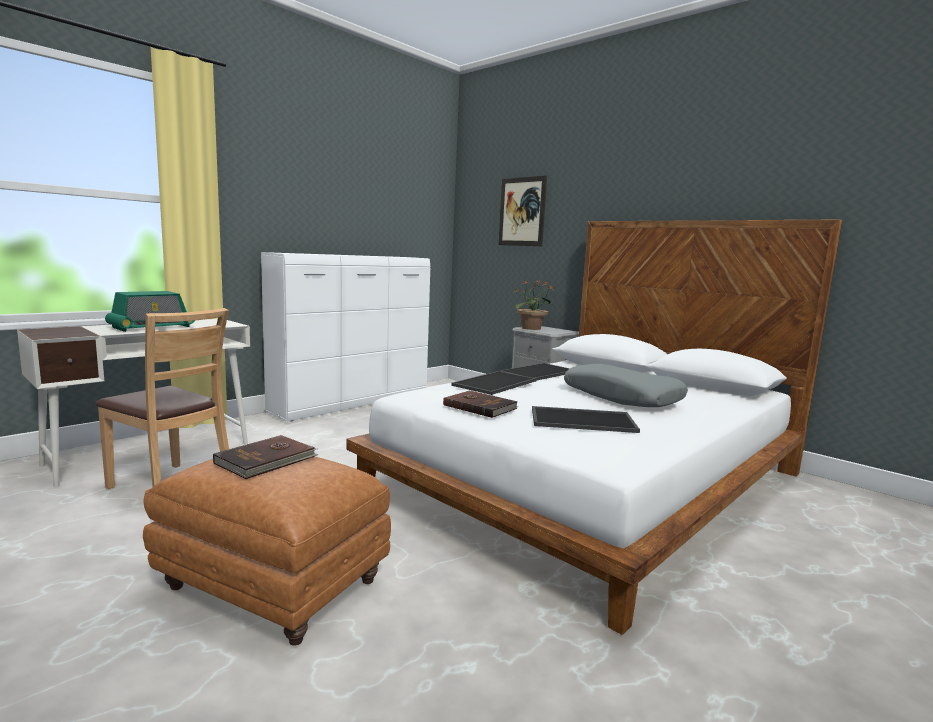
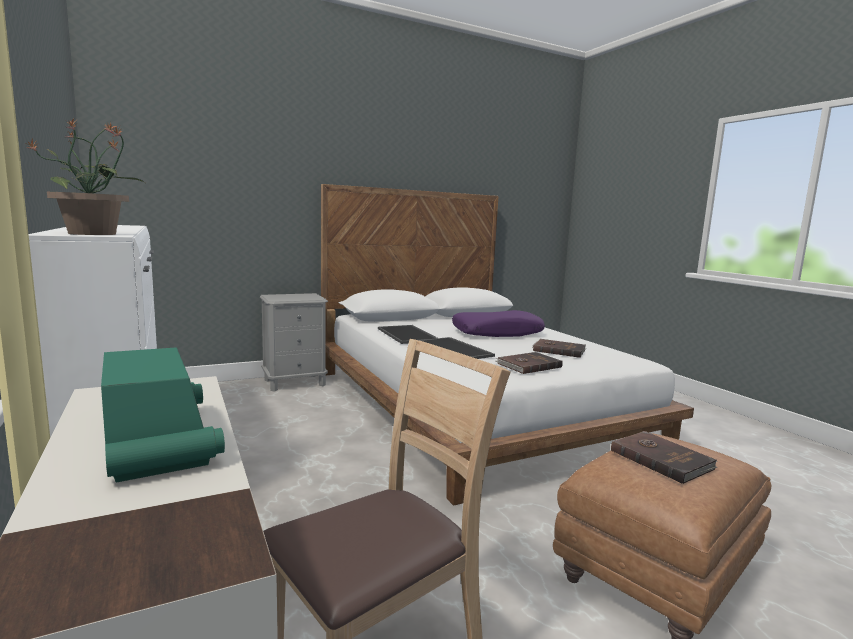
camera: 70 degrees left, 0 degrees up
(522, 211) = (218, 164): picture -> none
(532, 328) = (283, 298): potted plant -> potted plant (94, 234)
(583, 420) = (558, 350): tray -> brown book
(622, 397) = (497, 333): grey pillow -> purple pillow

